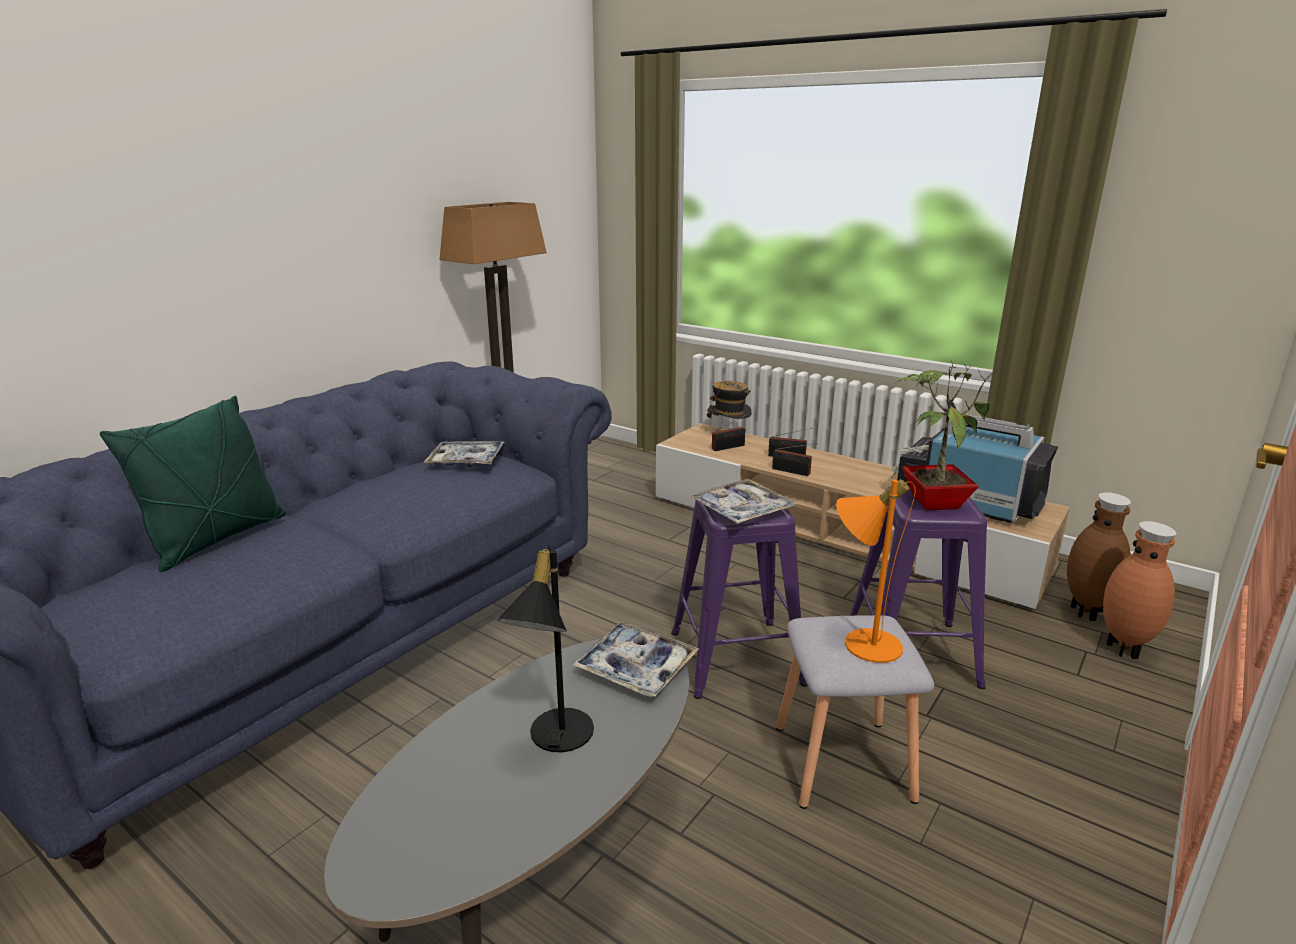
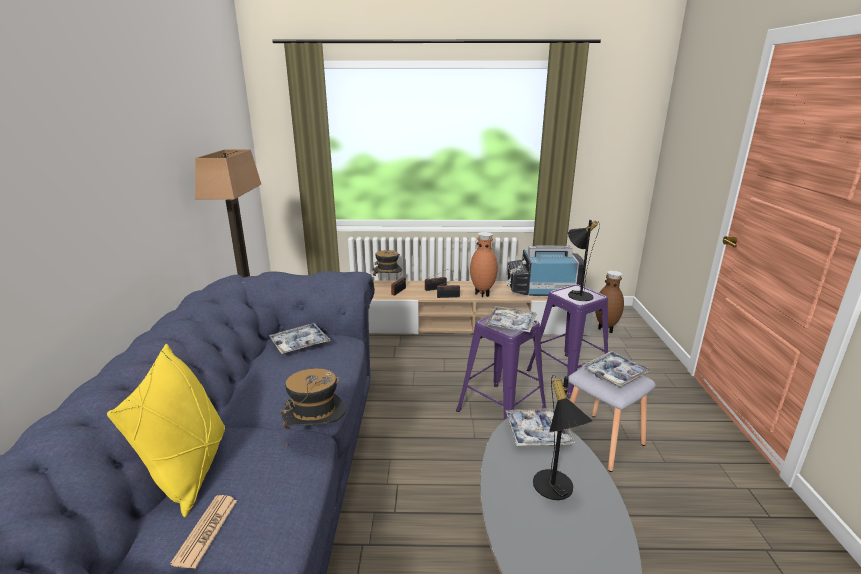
camera: 35 degrees left, 0 degrees up
(154, 588) = (206, 531): none -> newspaper
(217, 539) = (191, 470): green pillow -> yellow pillow
(348, 553) = (317, 436): none -> hat
(862, 641) = (615, 374): orange table lamp -> tray
(933, 502) = (577, 294): potted plant -> black table lamp
(1125, 649) = (634, 341): brown vase -> brown vase (483, 294)

